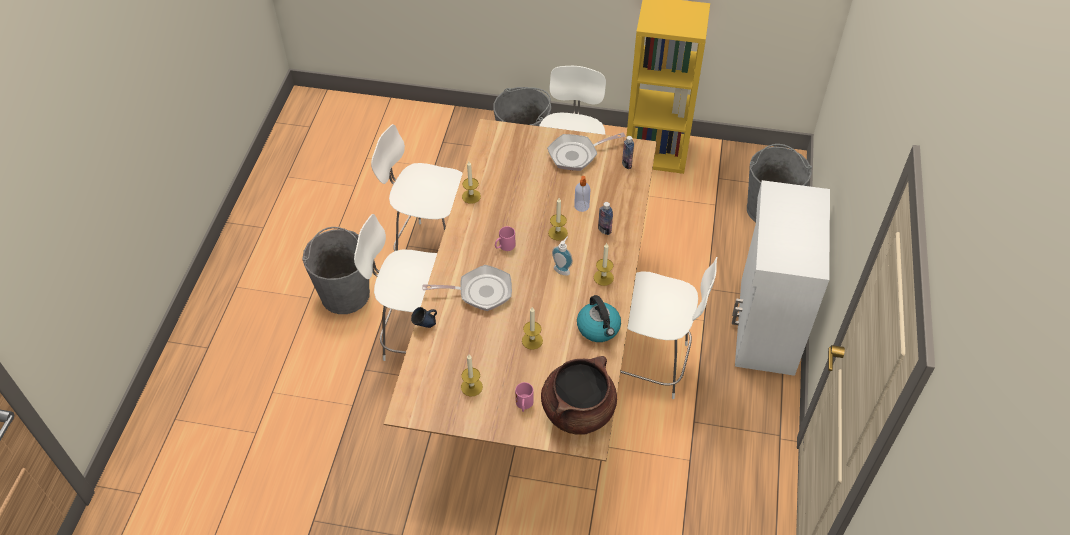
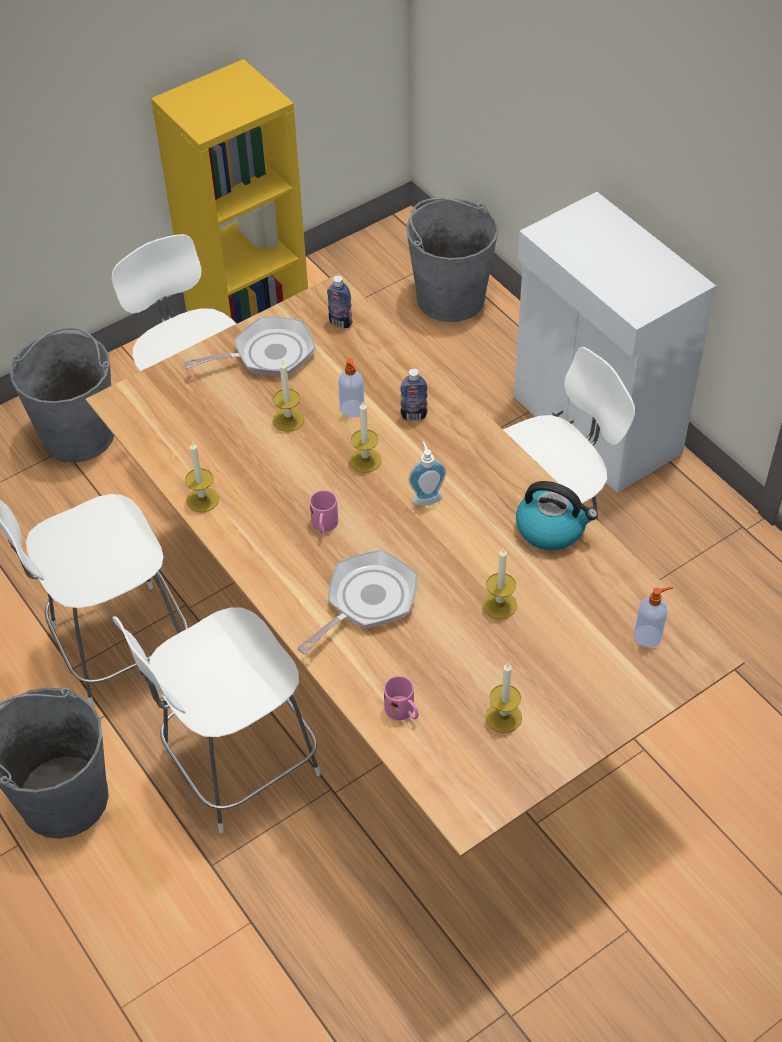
camera: 45 degrees left, 0 degrees up
(425, 326) = (354, 697): blue mug -> none
(524, 405) = (586, 682): pink mug -> pink mug (403, 711)
(576, 155) = (267, 354): frying pan -> frying pan turned 135 degrees counterclockwise
(578, 410) = (648, 636): brown cooking pot -> soap dispenser
(603, 277) = (482, 469): candle -> candle (288, 419)

